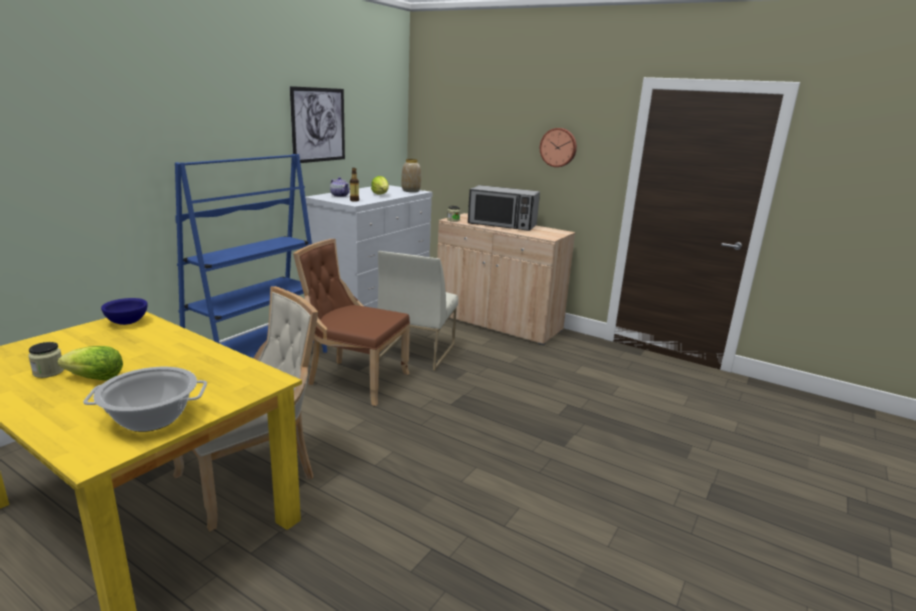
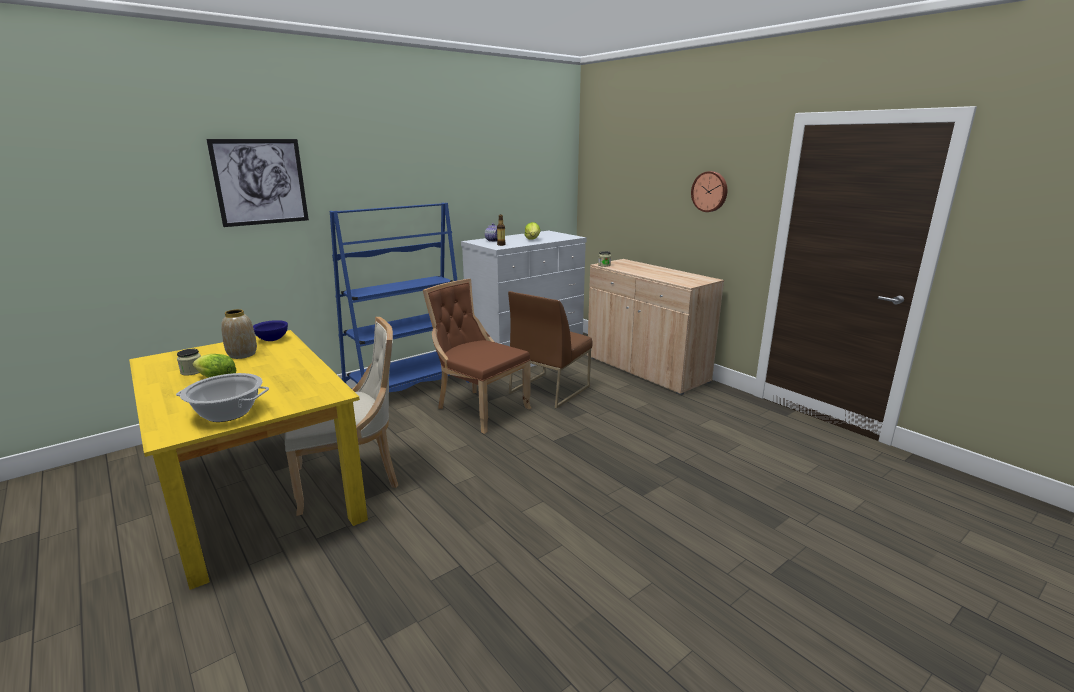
camera: 20 degrees right, 0 degrees up
(318, 125) = (478, 176): picture -> picture (260, 182)
(411, 191) = (565, 236): vase -> vase (242, 355)
(416, 352) = (549, 389): white chair -> brown chair
(502, 225) = (650, 271): microwave -> none

